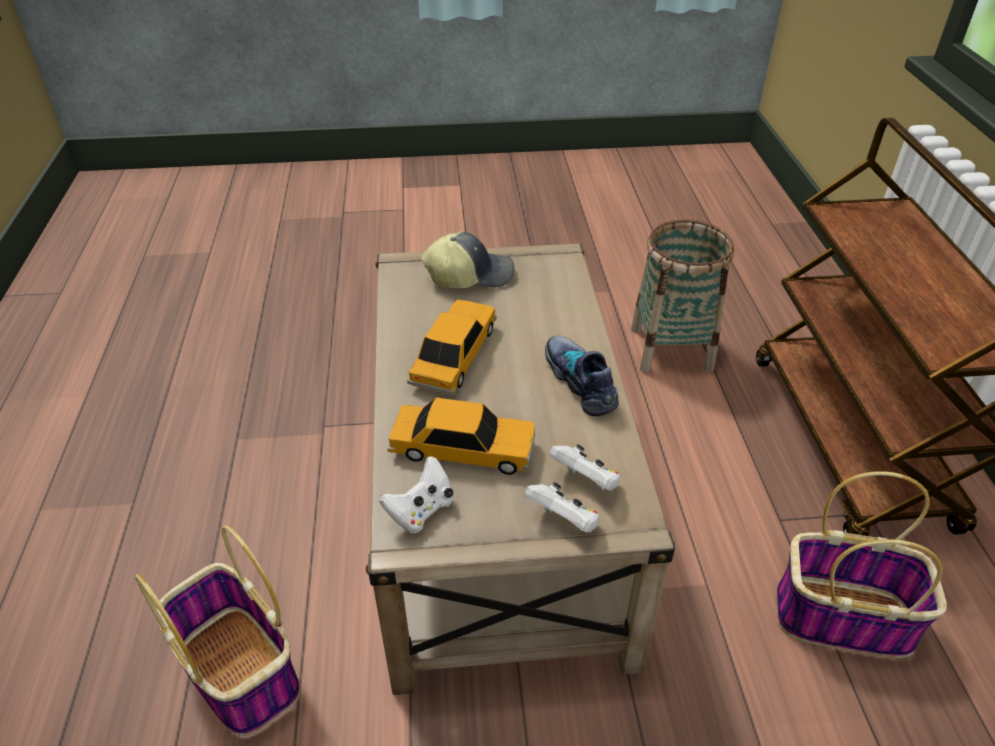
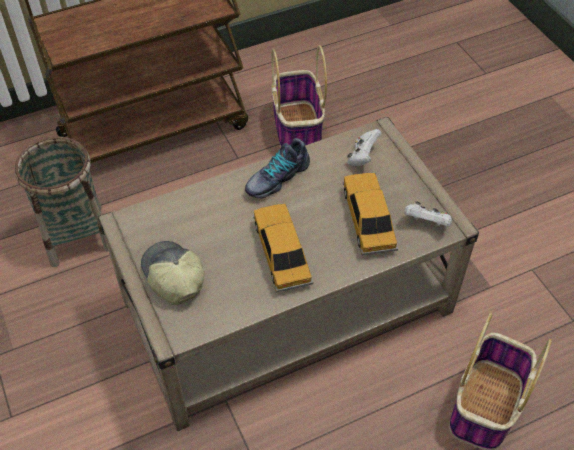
camera: 110 degrees left, 10 degrees up
(455, 356) = (281, 253): toy car -> toy car turned 75 degrees clockwise
(564, 521) = (396, 160): white game controller -> none

